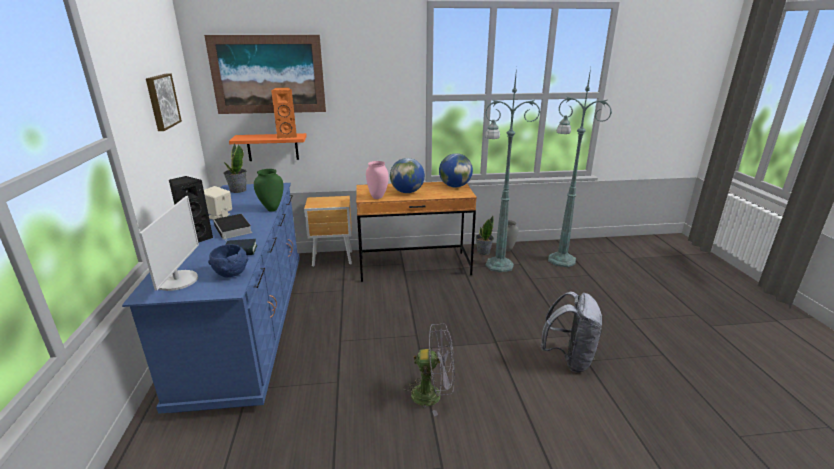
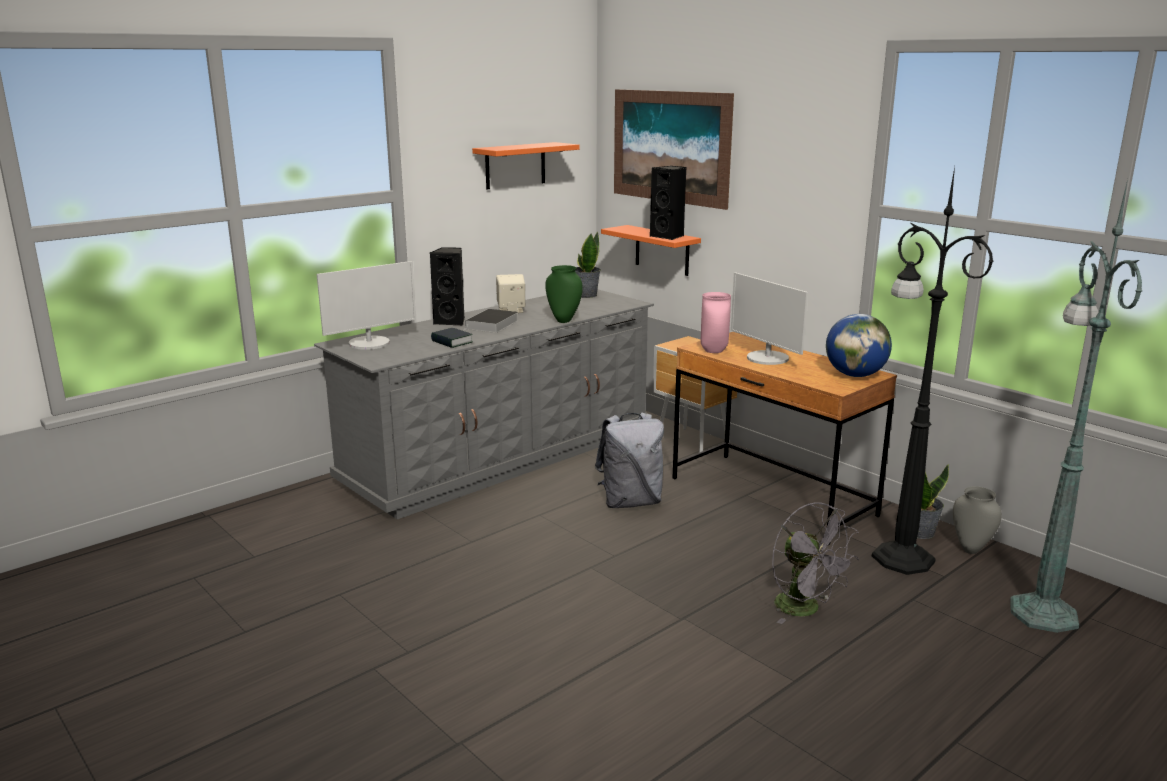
camera: 55 degrees right, 5 degrees down
(161, 101) = (515, 165): picture -> orange shelf
(231, 273) = (405, 353): blue bowl -> none
(248, 323) = (501, 457): blue dresser -> grey dresser
(287, 136) = (668, 236): orange speaker -> black speaker
(407, 192) = (767, 358): globe -> monitor
(433, 395) = (516, 607): grey fan -> grey fan (805, 610)
(497, 265) = (900, 557): green floor lamp -> black floor lamp
(569, 359) = (729, 695): grey backpack -> grey backpack (630, 502)

